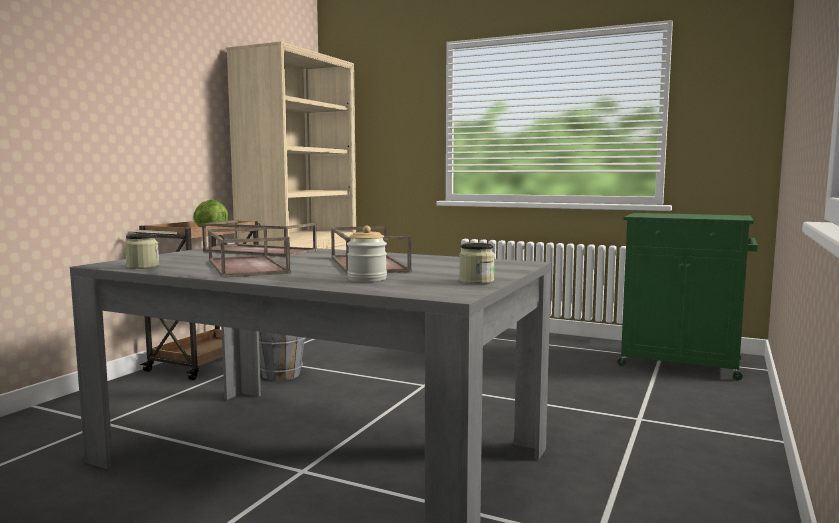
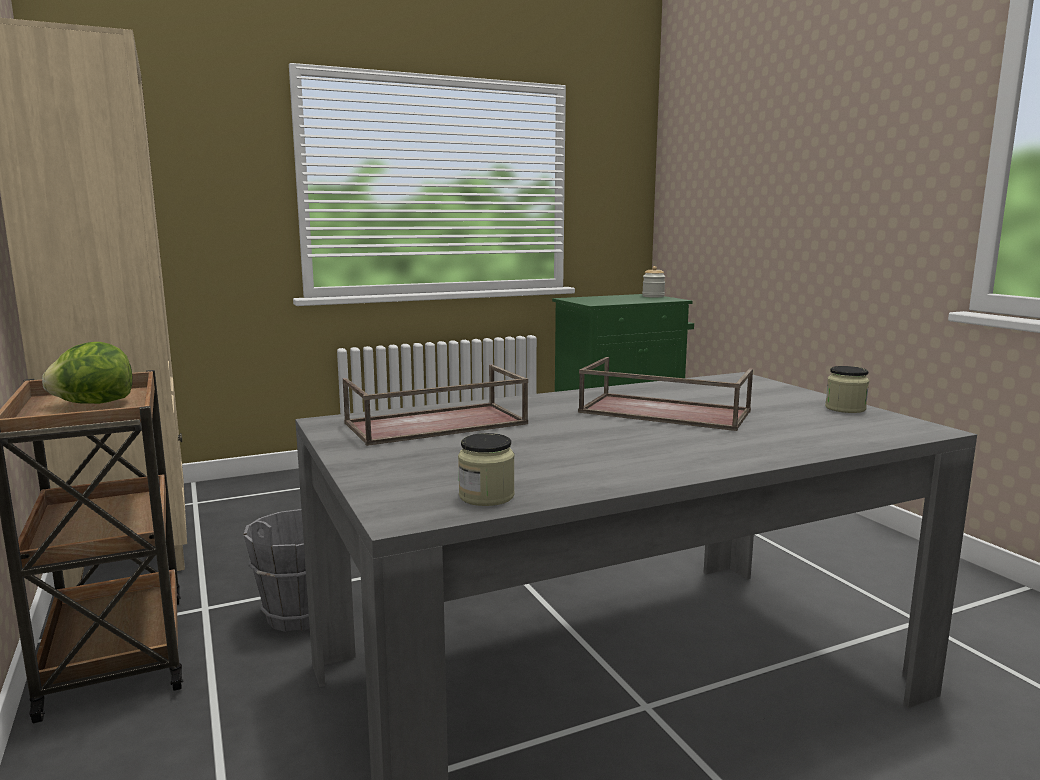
camera: 50 degrees left, 5 degrees up
(245, 266) = (593, 452): brown tray -> none
(367, 279) = (784, 431): jar -> jar (653, 296)

